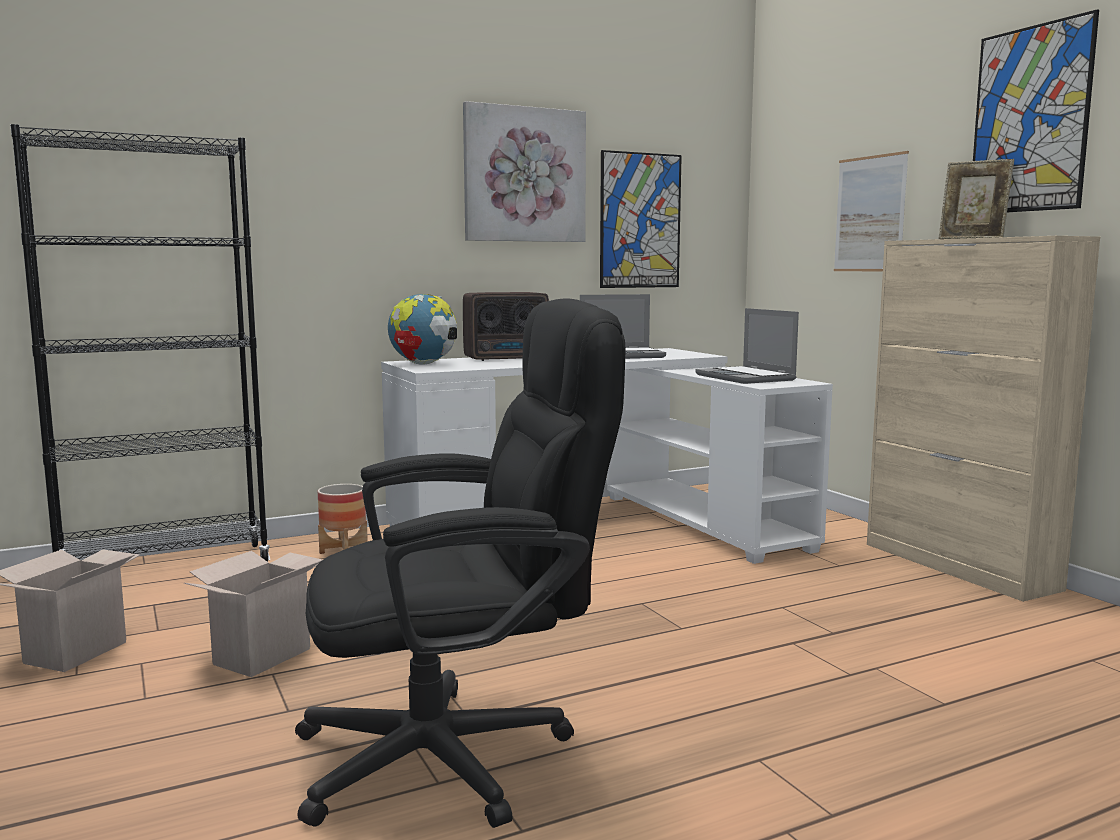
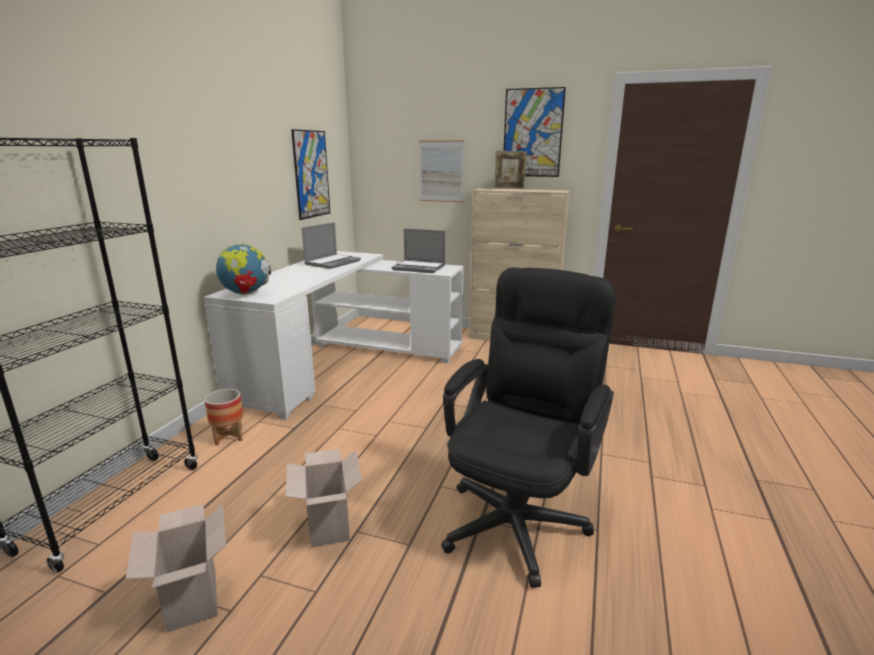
camera: 45 degrees left, 10 degrees up
(508, 359) = (280, 277): radio -> none
(524, 175) = (258, 148): picture -> none

